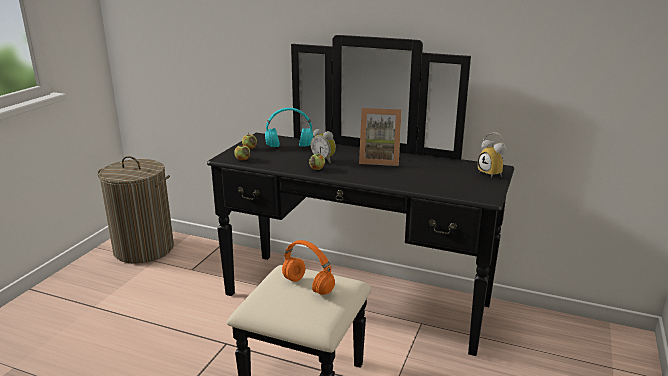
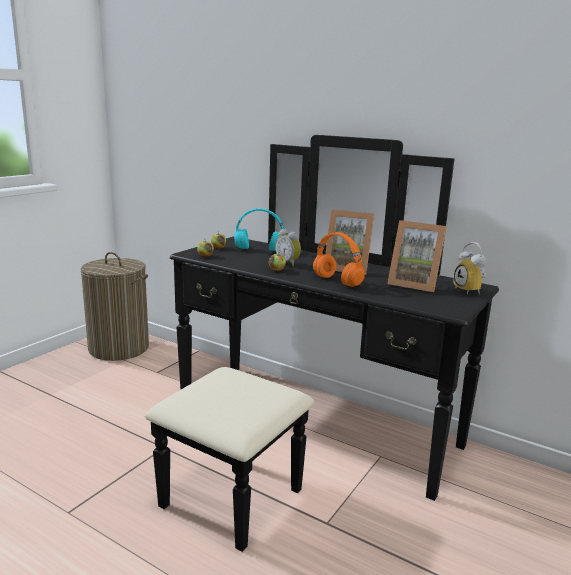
camera: 10 degrees right, 5 degrees down
(309, 286) = (242, 389): orange headphones -> orange headphones (338, 281)
(444, 171) = (414, 284): none -> picture frame

